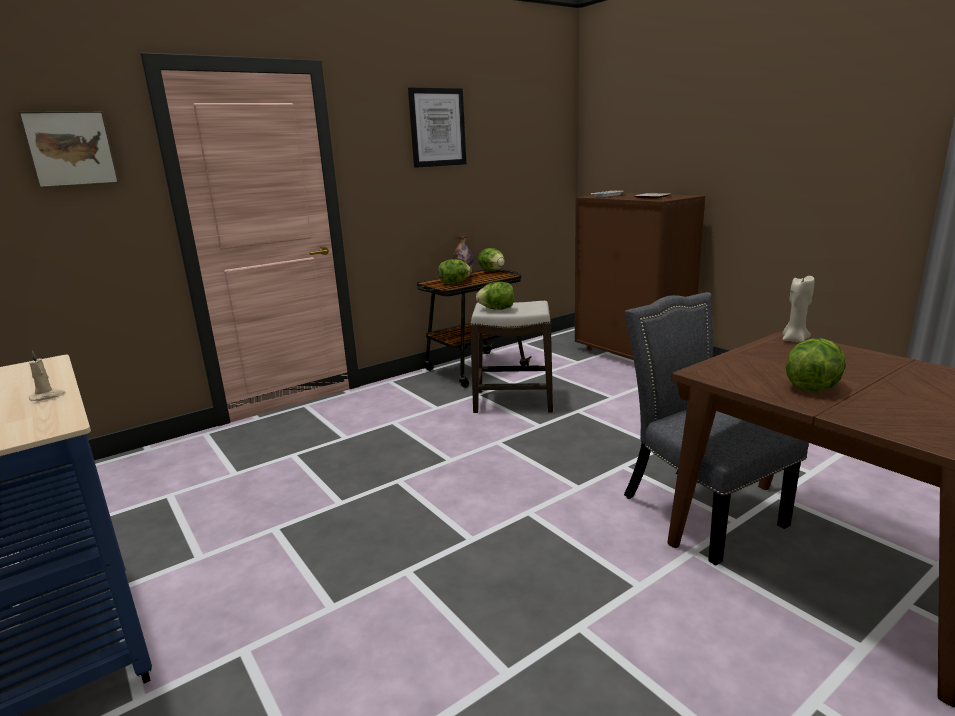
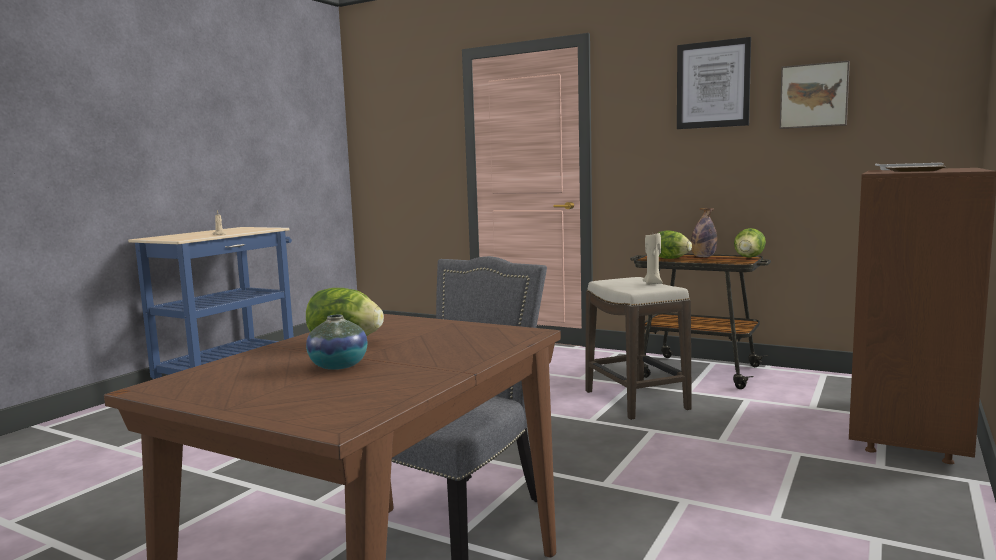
camera: 65 degrees right, 10 degrees down
(70, 149) = (419, 117): picture -> picture (814, 95)
(497, 309) = (618, 282): lettuce -> none
(794, 340) = (519, 334): beige candle -> beige candle (653, 283)
(900, 391) = (338, 366): none -> vase

